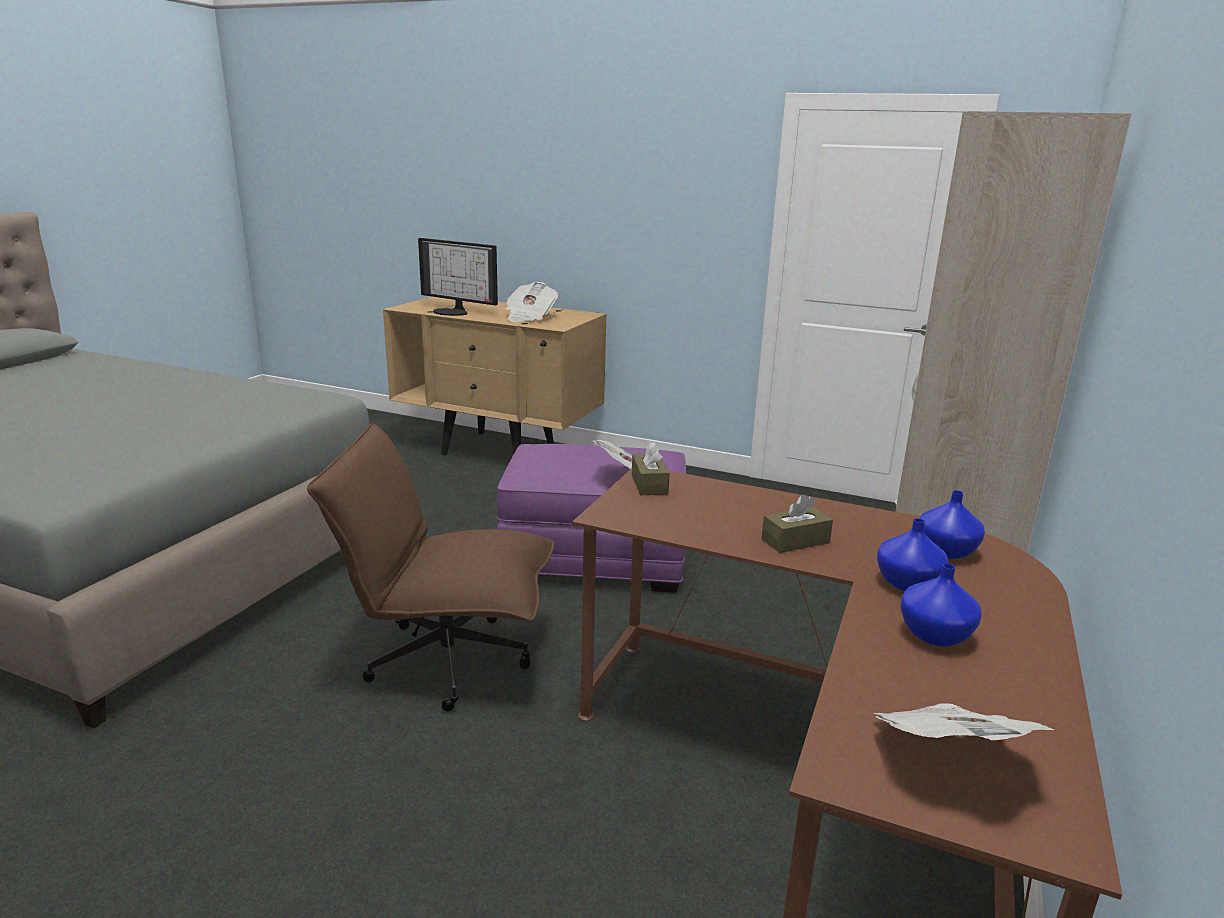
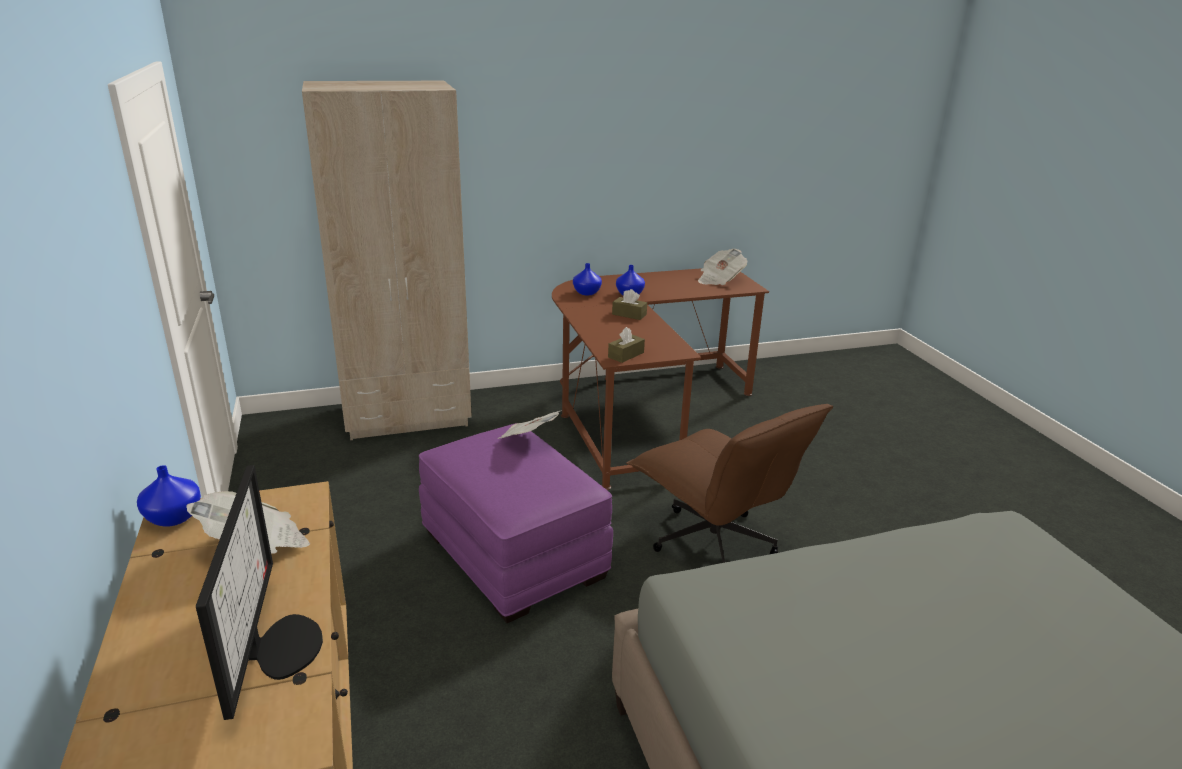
camera: 130 degrees left, 5 degrees up
(936, 635) = (659, 287): blue vase -> blue vase (173, 517)

